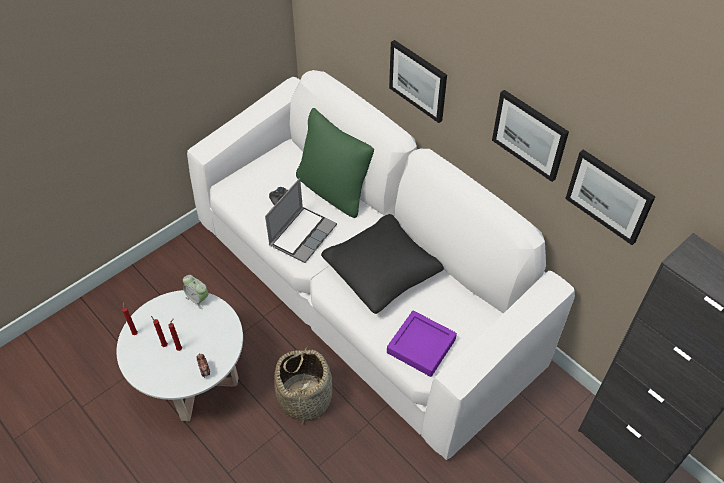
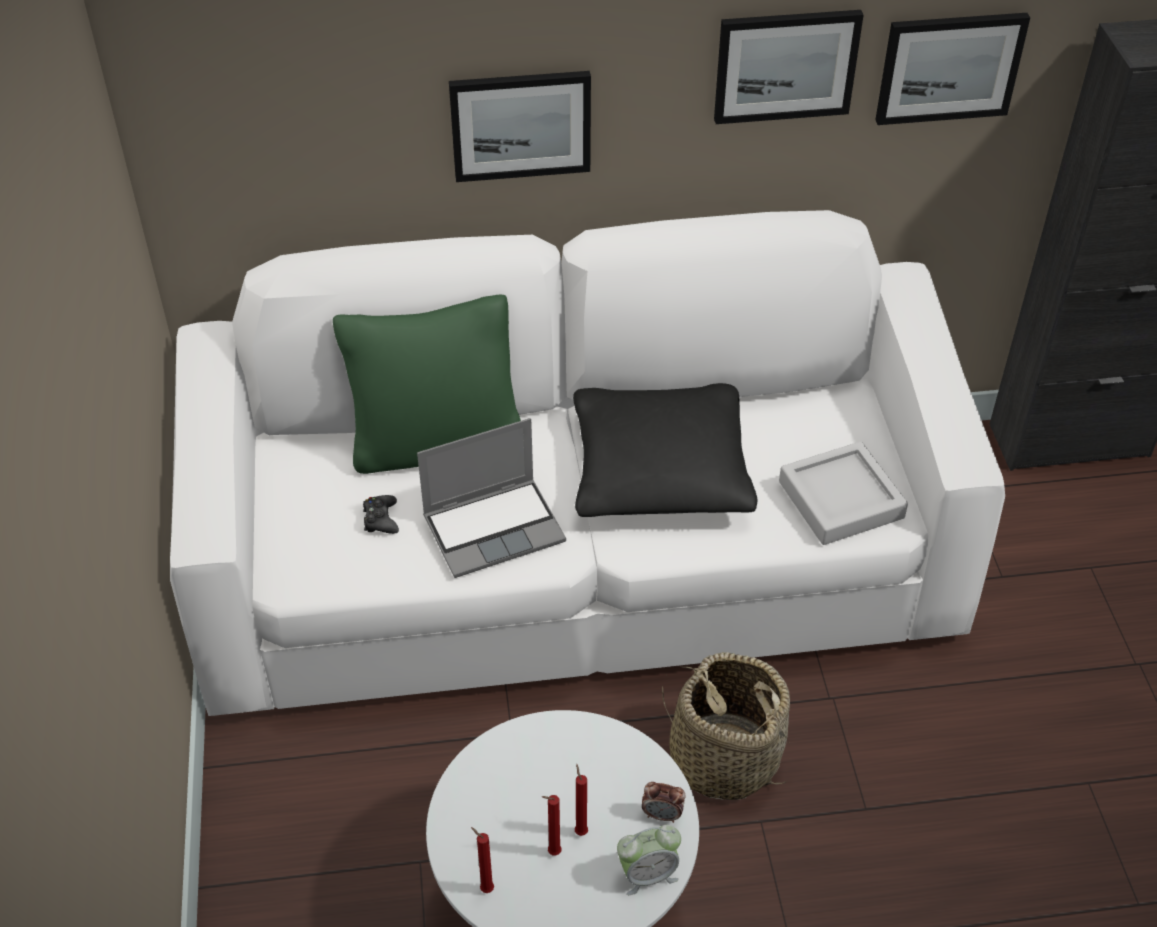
camera: 55 degrees left, 5 degrees down
(198, 299) = (490, 751): alarm clock -> alarm clock (647, 874)
(302, 234) = (495, 528): laptop -> laptop turned 90 degrees clockwise
(421, 346) = (841, 499): purple tray -> grey tray

